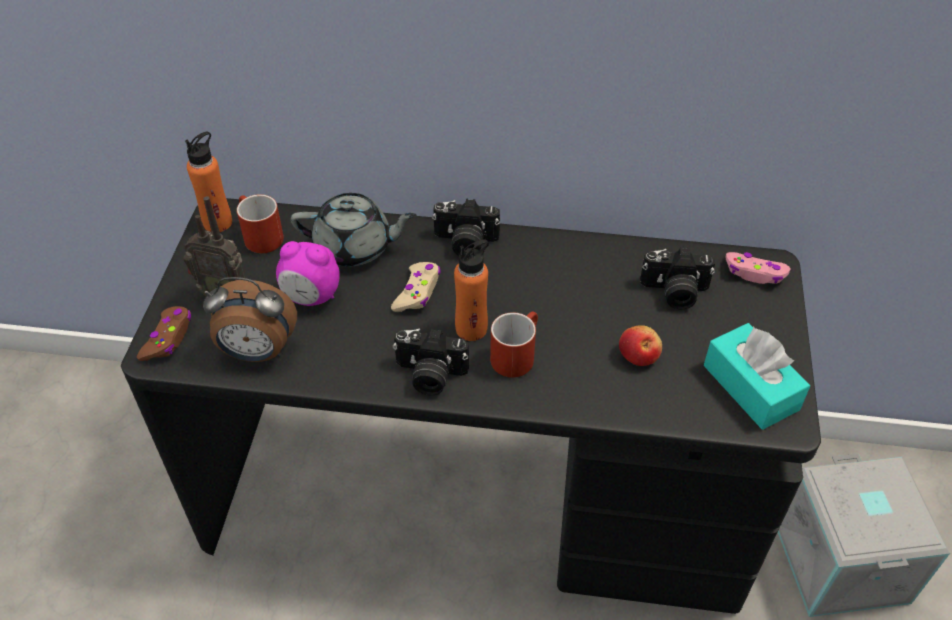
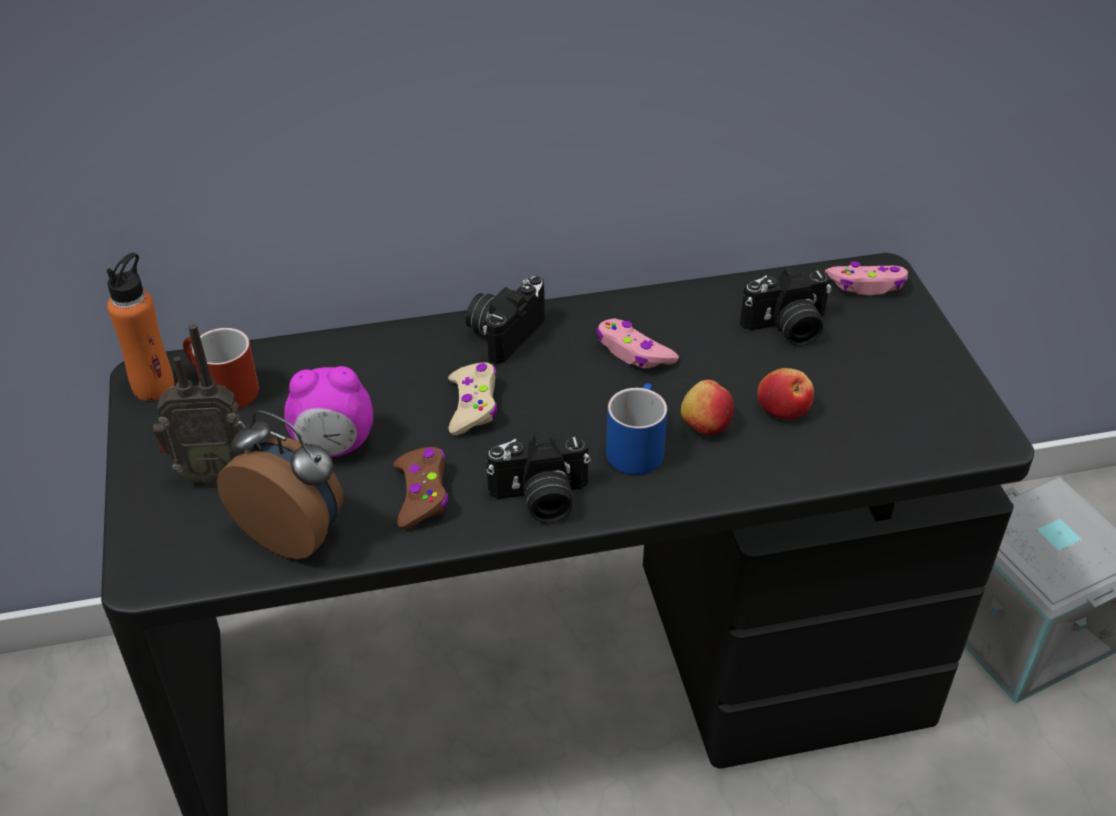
camera: 20 degrees left, 5 degrees down
(168, 338) = (157, 549): brown game controller -> brown game controller (422, 494)
(257, 352) = (294, 533): alarm clock -> alarm clock turned 135 degrees counterclockwise
(355, 247) = (362, 372): grey teapot -> none
(465, 243) = (504, 333): camera -> camera turned 135 degrees clockwise
(471, 329) = (565, 431): orange bottle -> none
(515, 354) = (635, 445): red mug -> blue mug
(550, 281) = (633, 352): none -> pink game controller
(574, 351) = (705, 424): none -> apple
(750, 387) = (928, 410): turquoise tissue box -> none

